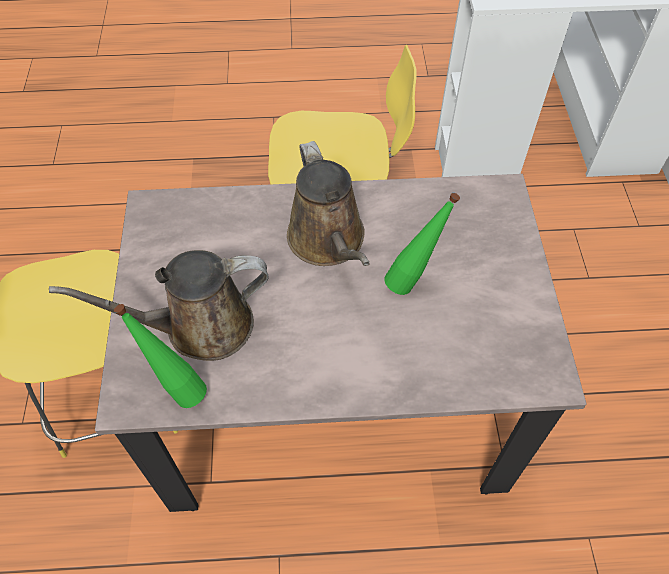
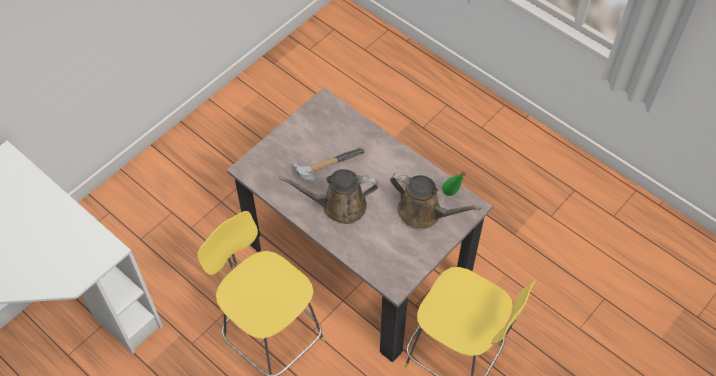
camera: 135 degrees left, 0 degrees up
(329, 241) = (339, 206): brown watering can -> brown watering can turned 120 degrees counterclockwise
(413, 281) = (327, 165): green bottle -> hammer

